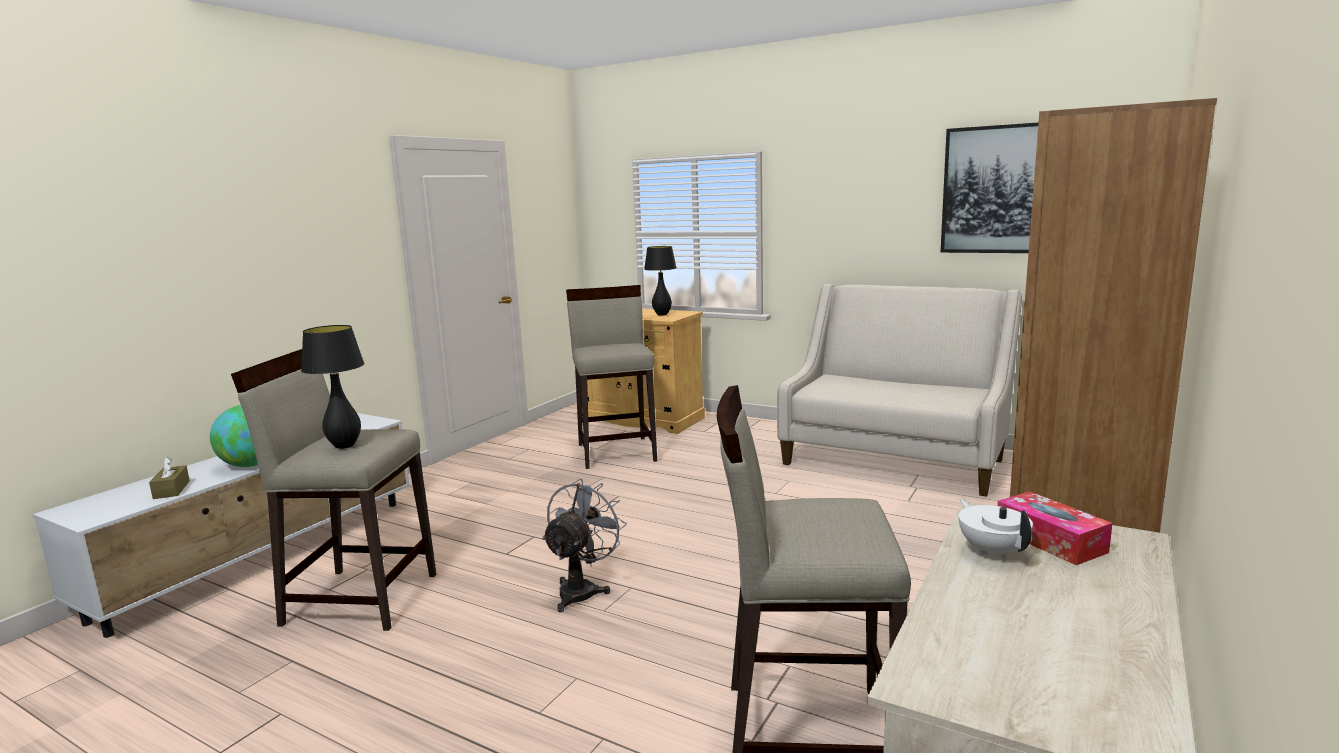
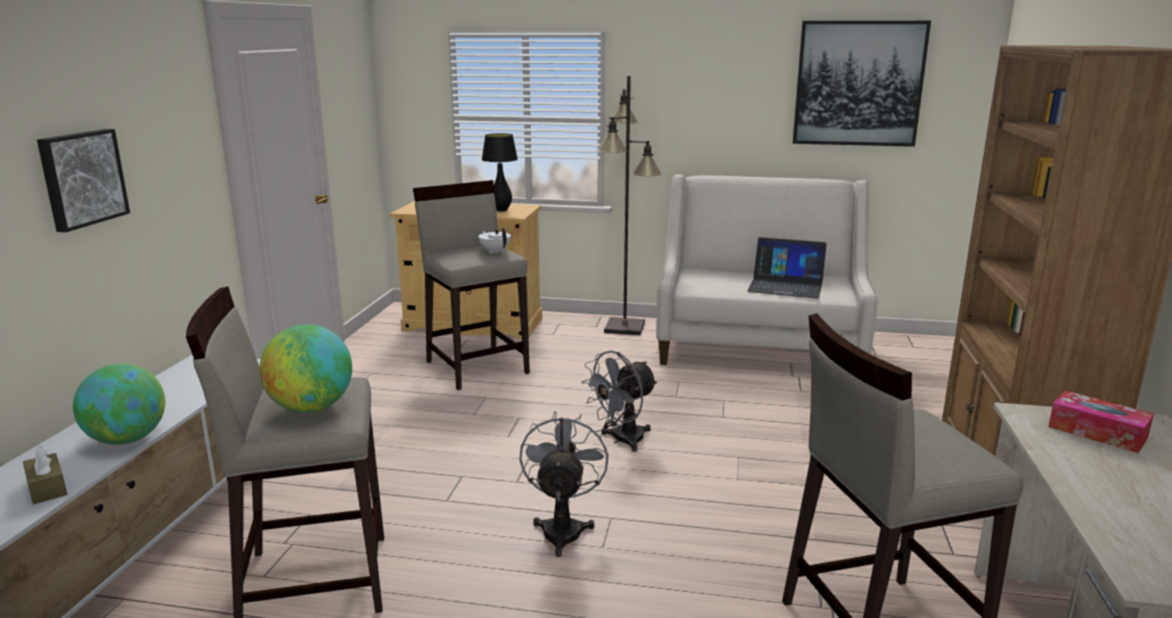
camera: 20 degrees left, 5 degrees up
(258, 265) = (81, 178): none -> picture
(345, 446) = (311, 408): black table lamp -> globe
(693, 525) = (621, 440): none -> grey fan
(775, 430) = (625, 327): none -> black floor lamp
(911, 393) = (785, 286): none -> laptop
(992, 551) = (1068, 449): white teapot -> white teapot (495, 251)

